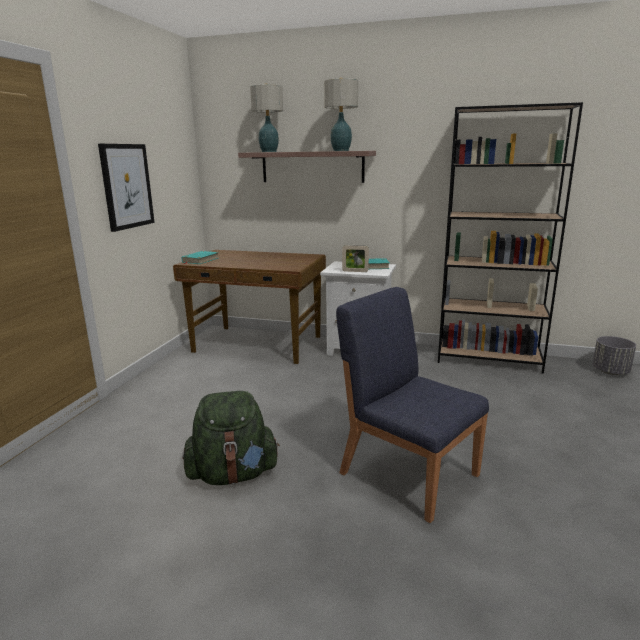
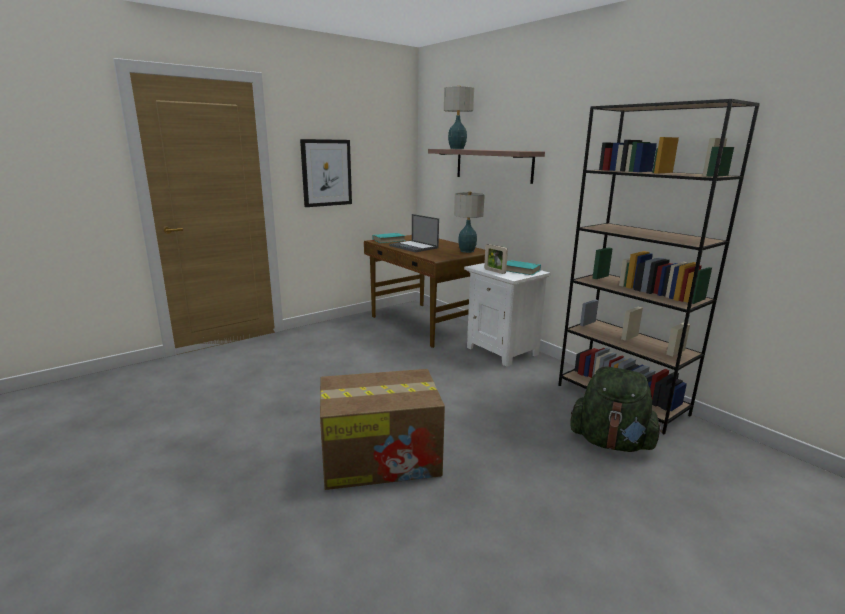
camera: 35 degrees right, 0 degrees up
(233, 474) = (275, 406): green backpack -> green backpack (611, 442)
(244, 262) = (414, 247): none -> laptop
(341, 150) = (504, 150): table lamp -> table lamp (467, 251)
(407, 472) = (382, 458): blue chair -> cardboard box
(610, 372) = (765, 465): grey planter -> none

